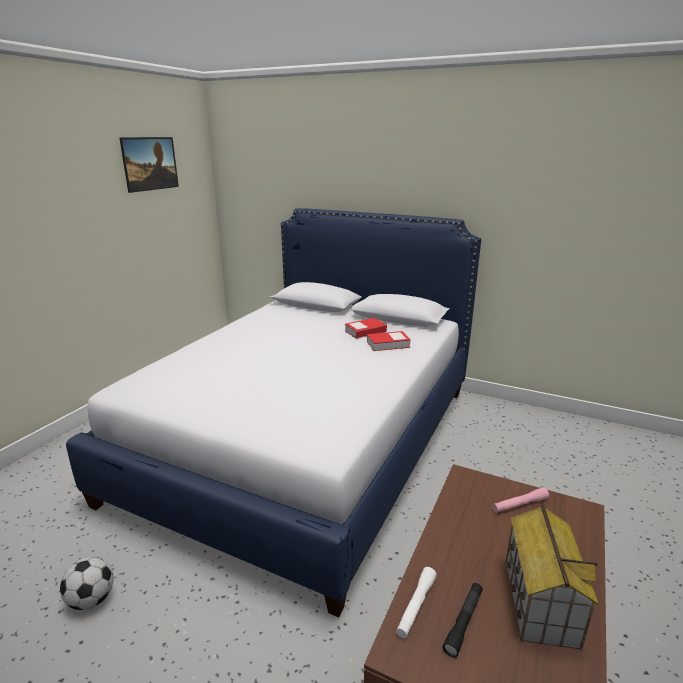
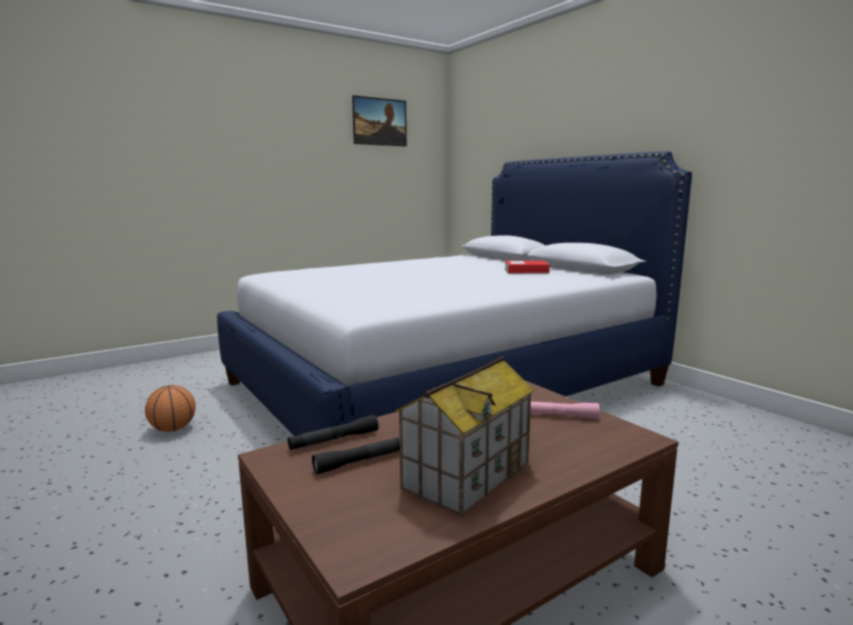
camera: 30 degrees right, 10 degrees down
(91, 600) = (173, 429): football -> basketball
(388, 344) = (535, 278): book -> none
(416, 606) = (334, 440): white flashlight -> black flashlight

